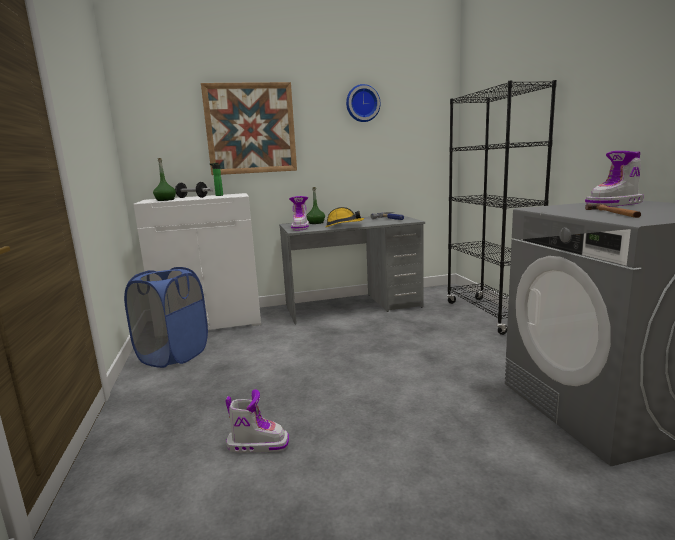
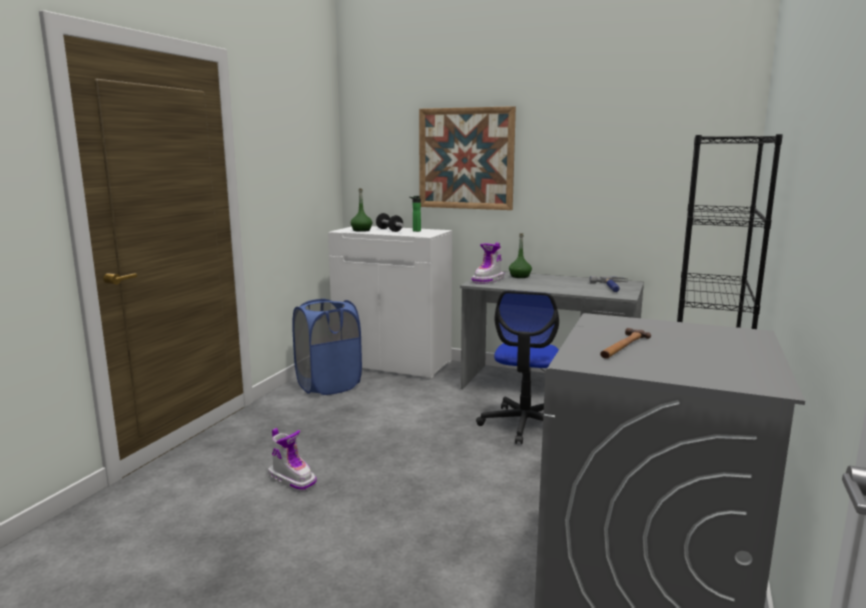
camera: 35 degrees right, 0 degrees up
(344, 226) = (533, 287): hard hat -> none
(362, 103) = (606, 132): wall clock -> none
(375, 333) = (524, 424): none -> office chair
(614, 204) = (704, 335): boot -> none

